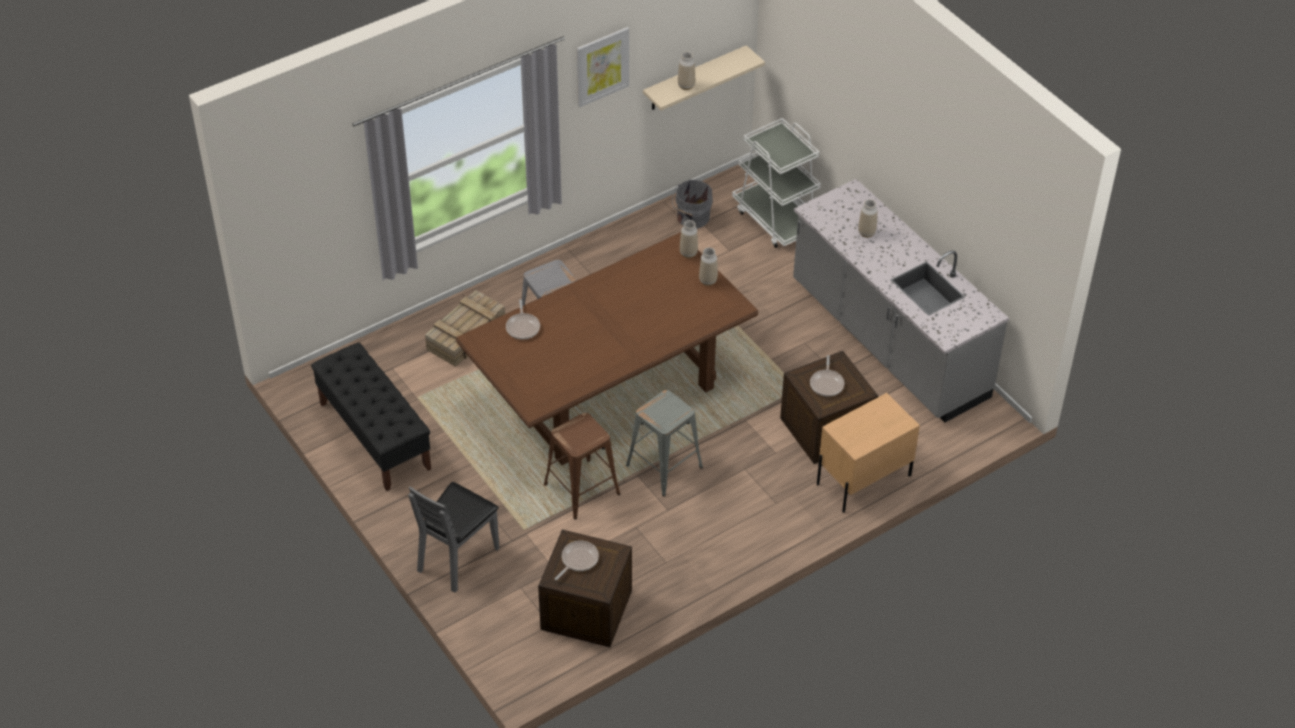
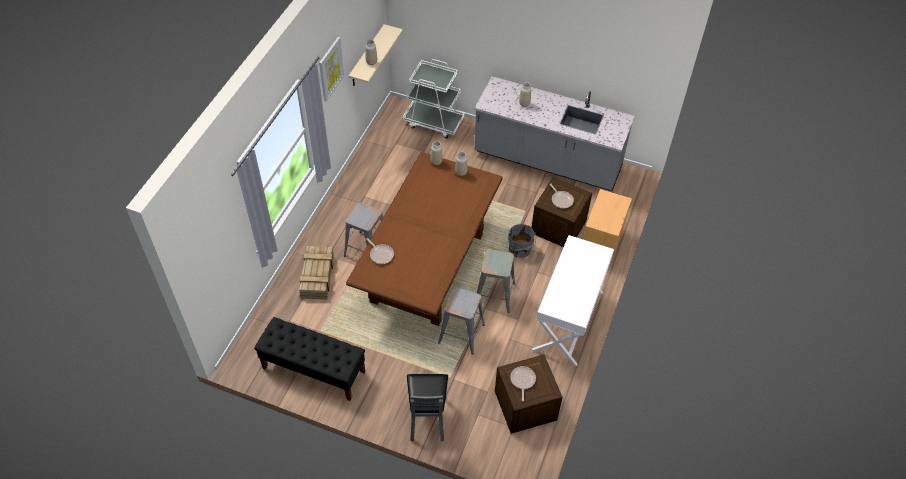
camera: 35 degrees left, 5 degrees up
(582, 489) = (462, 334): brown stool -> grey stool
(692, 218) = (388, 143): grey bucket -> grey bucket (520, 249)
(731, 546) = (568, 321): none -> white desk

